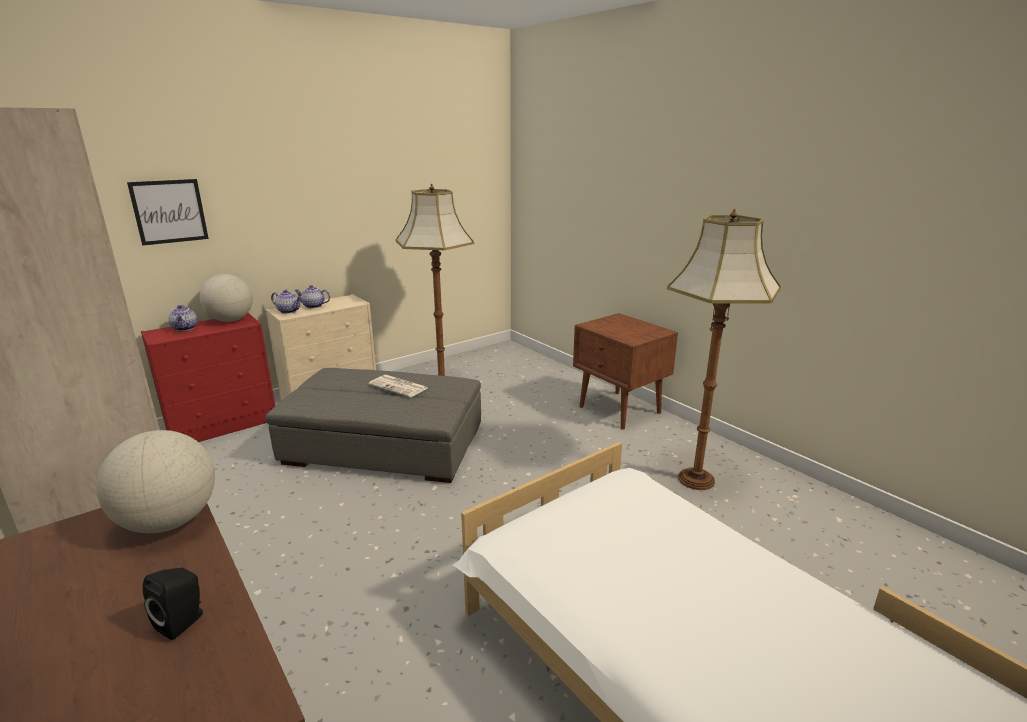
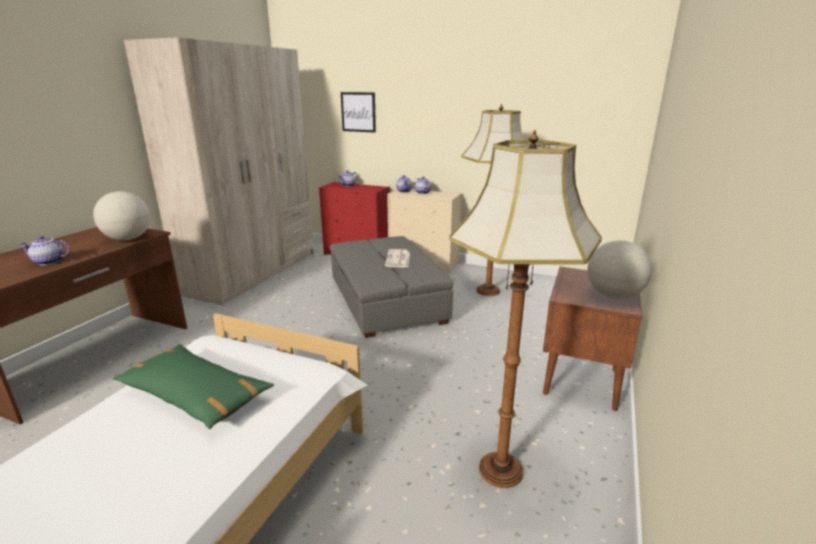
camera: 60 degrees right, 0 degrees up
(183, 621) = (48, 262): black speaker -> teapot
(231, 320) = (372, 187): globe -> globe (614, 296)
(631, 559) = (195, 396): none -> green pillow

